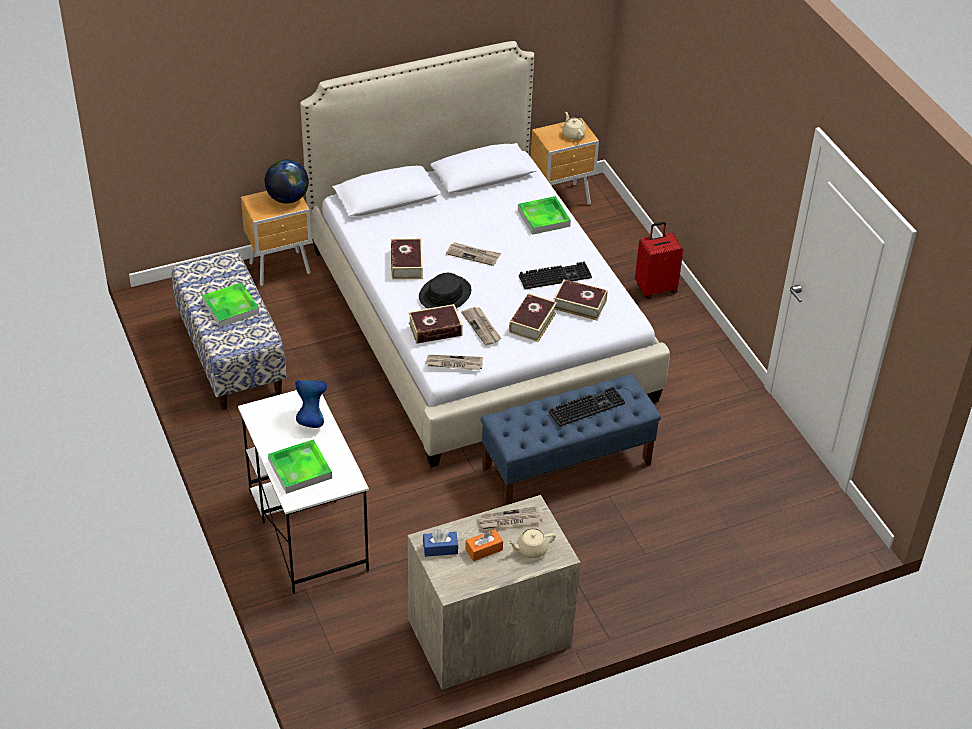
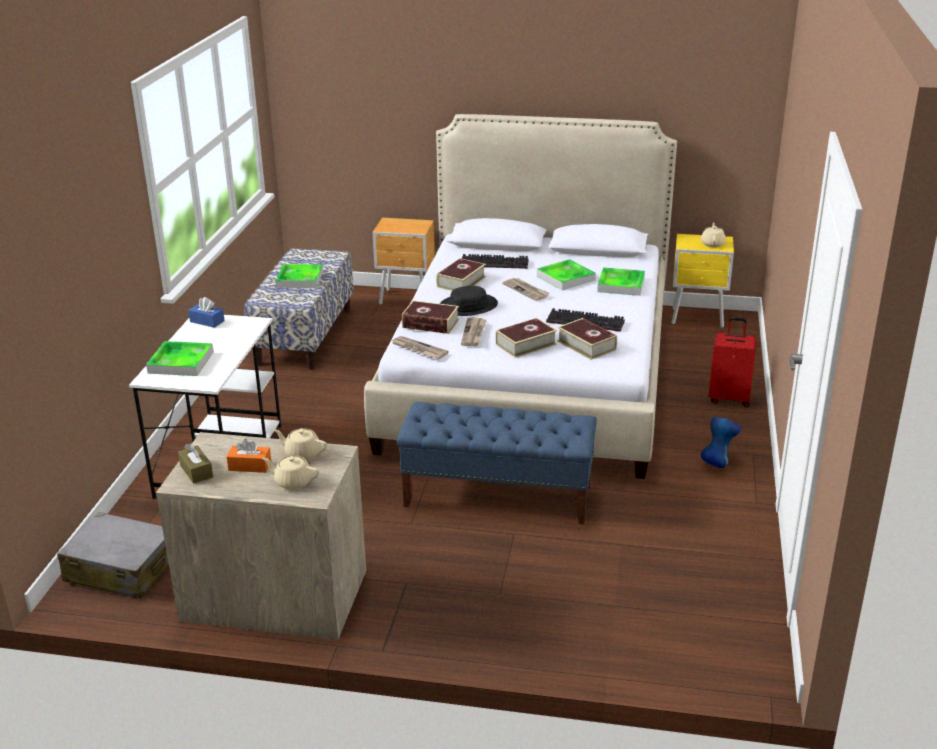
camera: 35 degrees right, 15 degrees down
(287, 198) = (416, 225): globe -> none
(311, 418) = (236, 335): blue vase -> blue vase (717, 462)
(346, 669) = (121, 569): none -> grey suitcase
(440, 548) = (213, 451): blue tissue box -> blue tissue box (207, 321)
(450, 573) = (196, 471): none -> brown tissue box
(490, 225) = (565, 278): none -> tray
(509, 520) = (302, 454): newspaper -> beige teapot
(562, 200) = (698, 318): brown nightstand -> yellow nightstand
(587, 406) = (518, 423): keyboard -> keyboard (495, 263)

